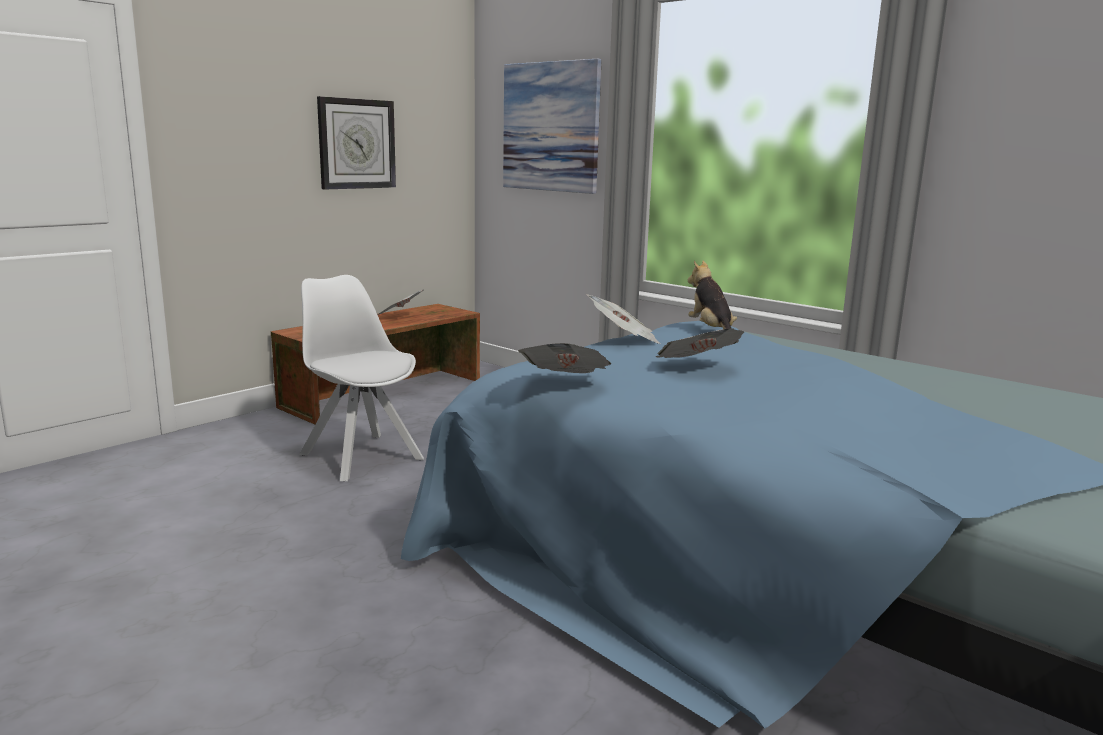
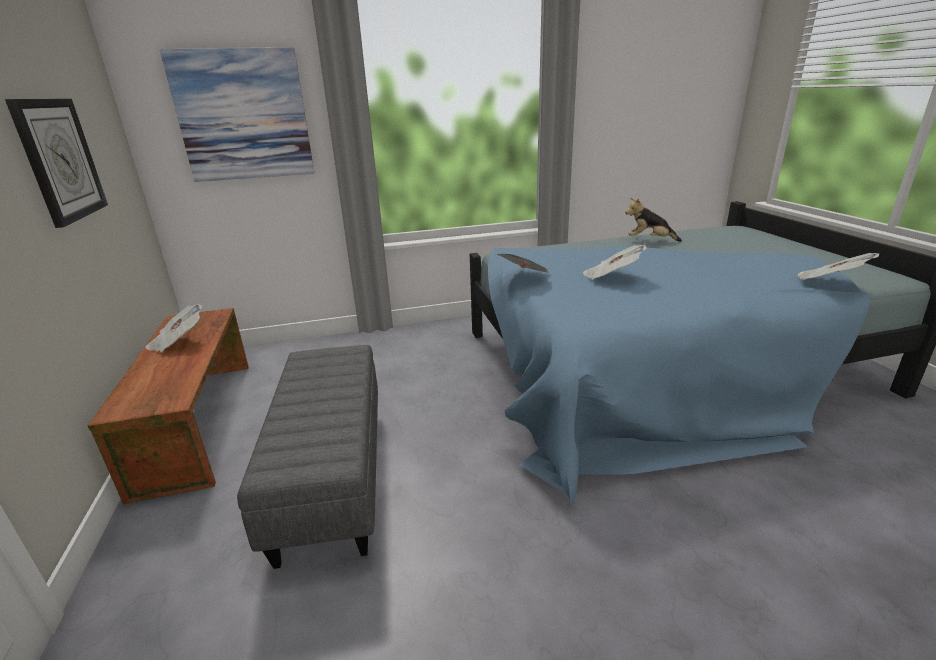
camera: 55 degrees left, 10 degrees up
(361, 456) = (331, 476): white chair -> grey ottoman
(565, 384) = (629, 317): newspaper -> newspaper (829, 282)
(711, 331) = (529, 254): plush toy -> plush toy (649, 240)

